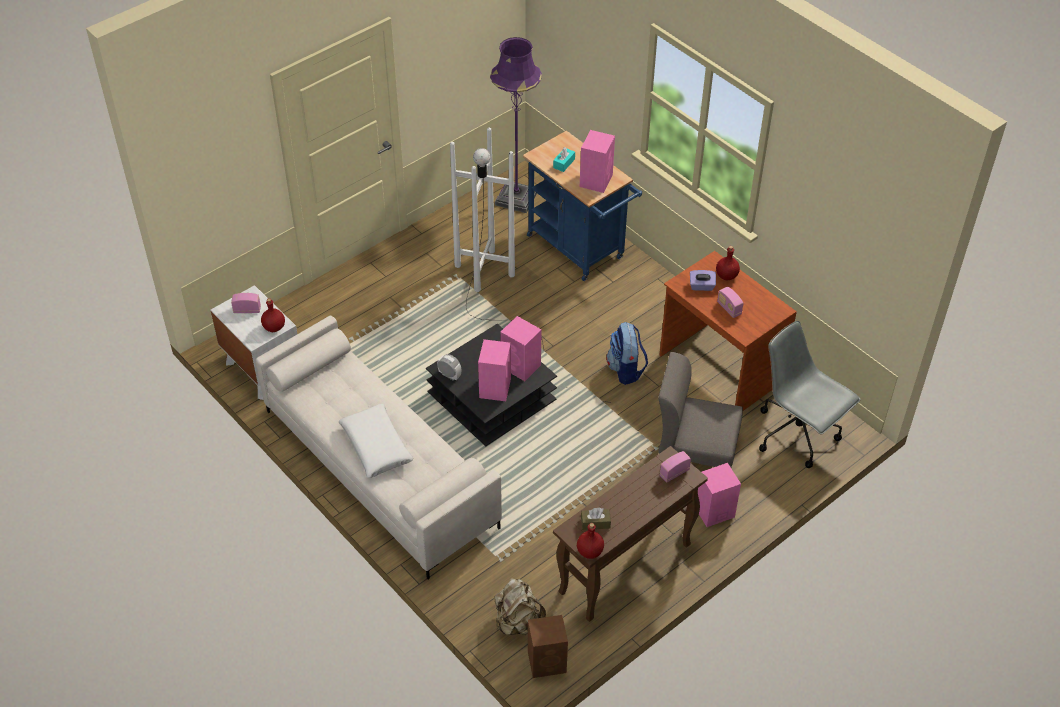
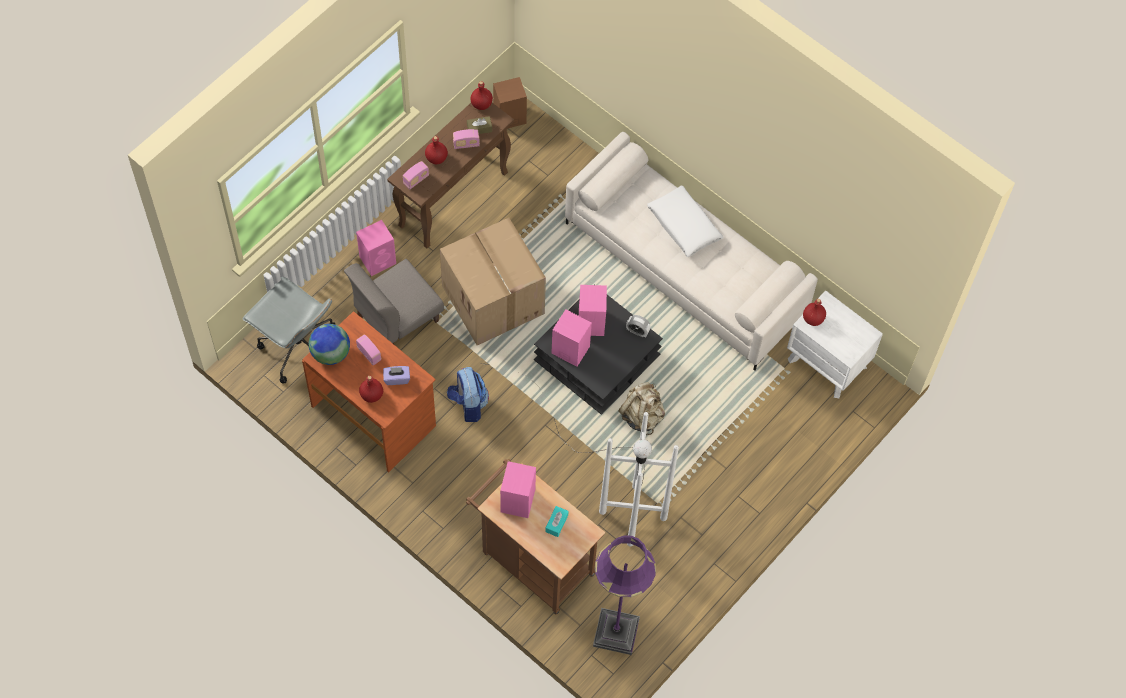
camera: 170 degrees right, 15 degrees up
(247, 310) = (846, 336): radio -> radio (466, 144)
(517, 621) = (538, 146): beige backpack -> beige backpack (642, 416)
(579, 250) = (533, 560): blue cart -> brown cart
(589, 459) = (494, 300): none -> cardboard box
(649, 494) = (436, 158): none -> red bottle
(694, 451) = (396, 319): grey chair -> grey chair turned 135 degrees clockwise
(767, 312) = (330, 353): none -> globe

